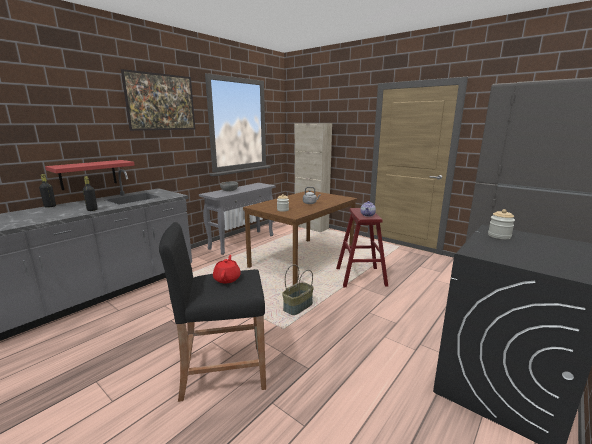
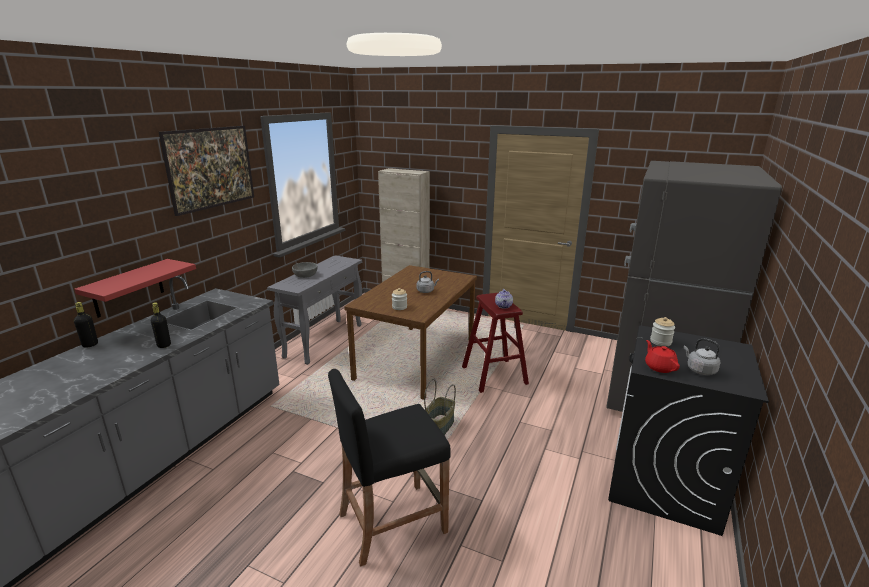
camera: 15 degrees left, 5 degrees up
(227, 279) = (398, 423): red teapot -> red teapot (659, 367)
(536, 258) = (699, 370): none -> grey kettle

